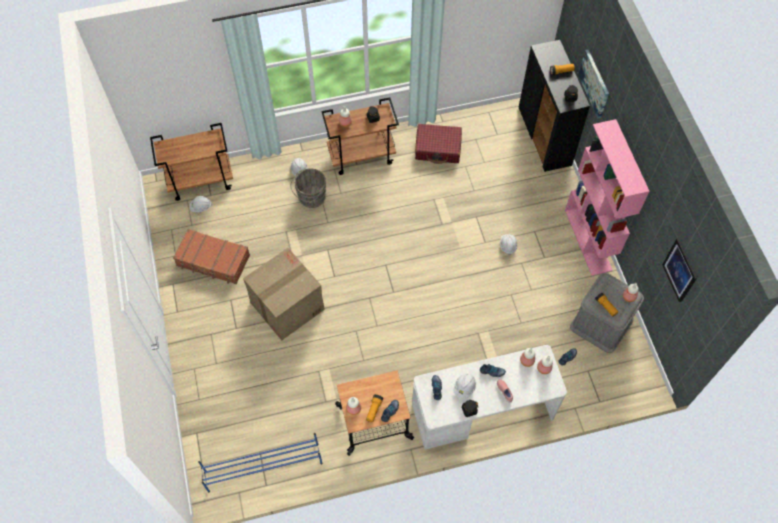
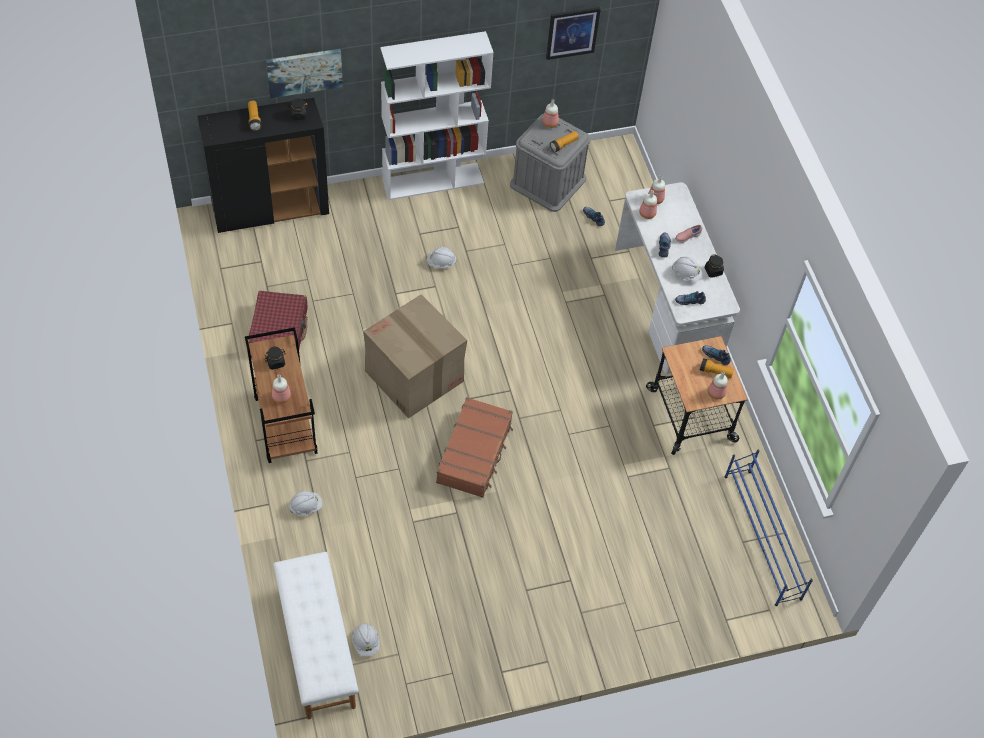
camera: 95 degrees left, 5 degrees down
(201, 181) = (316, 646): brown cart -> white bench
(213, 261) = (462, 618): brown suitcase -> brown suitcase (475, 453)
(287, 306) = (534, 517): cardboard box -> cardboard box (414, 376)
(311, 198) = (356, 490): grey bucket -> none
(588, 240) = (433, 181): pink bookcase -> white bookcase

